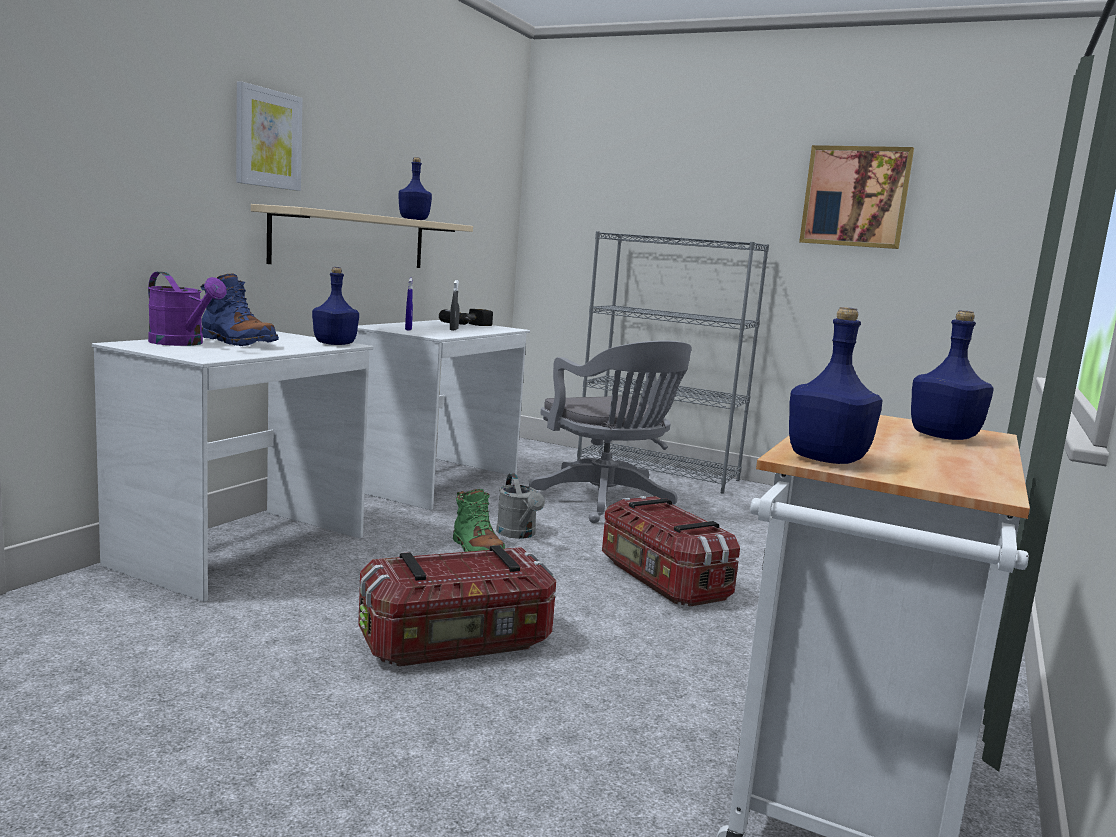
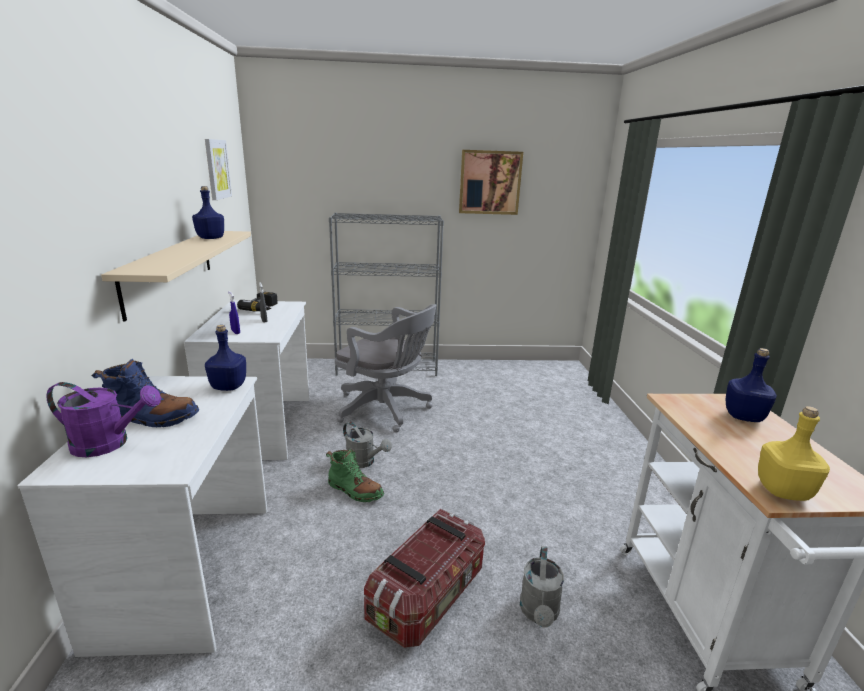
camera: 30 degrees left, 10 degrees up
(267, 138) = (99, 207): picture -> picture (217, 169)
(579, 704) = (539, 613): none -> grey watering can
(661, 579) = (476, 471): storage box -> none
(827, 459) = (782, 490): blue bottle -> yellow bottle

